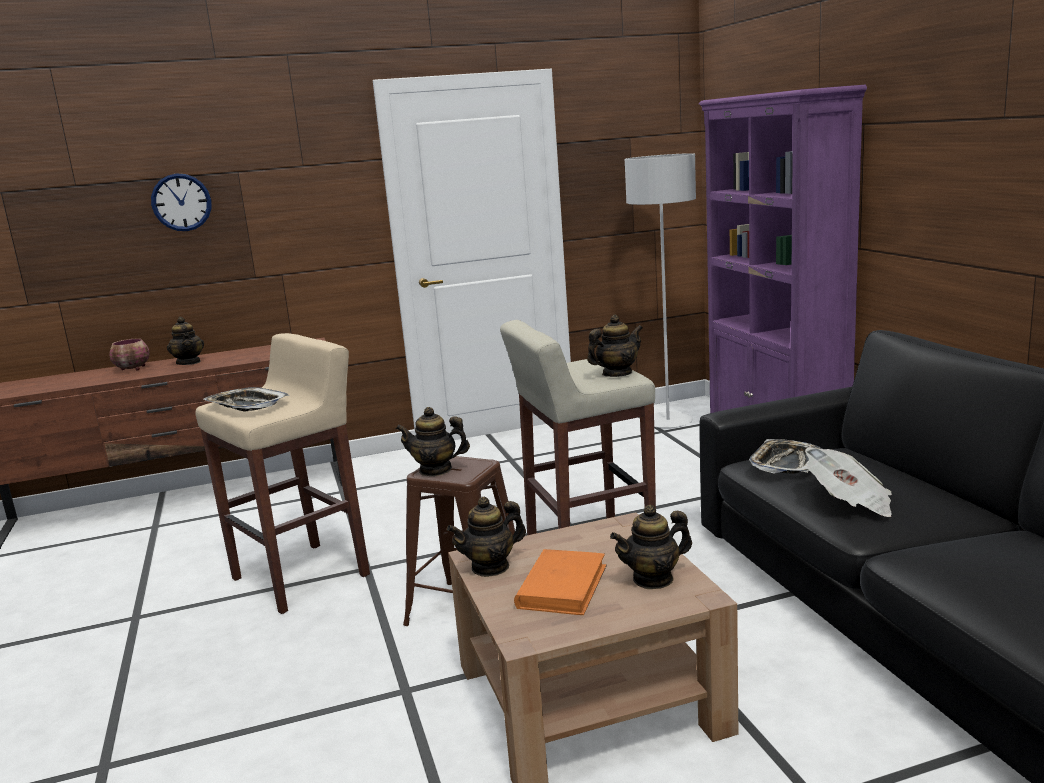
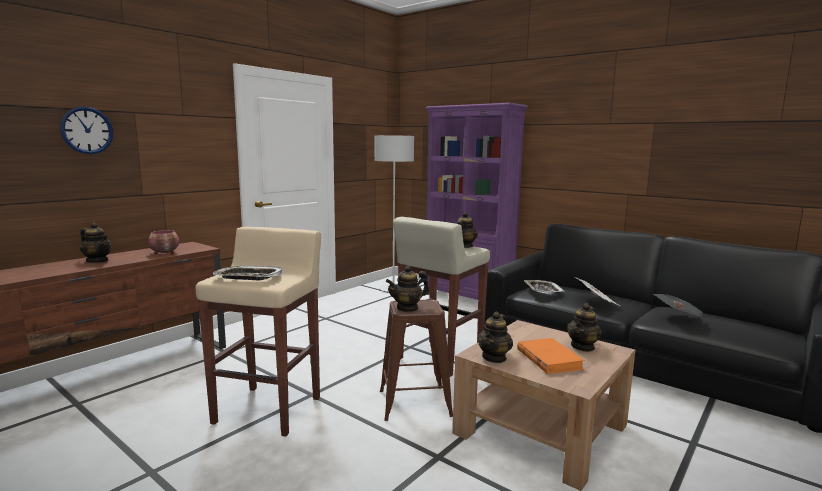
camera: 35 degrees left, 5 degrees down
(133, 369) = (43, 268): bowl -> bowl (165, 253)
(966, 561) = (678, 317): none -> newspaper

